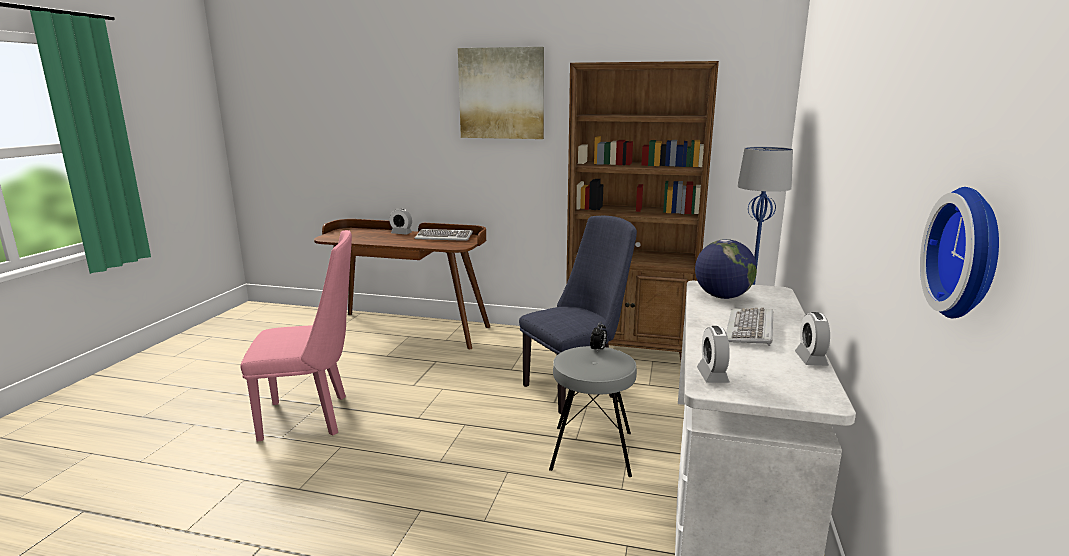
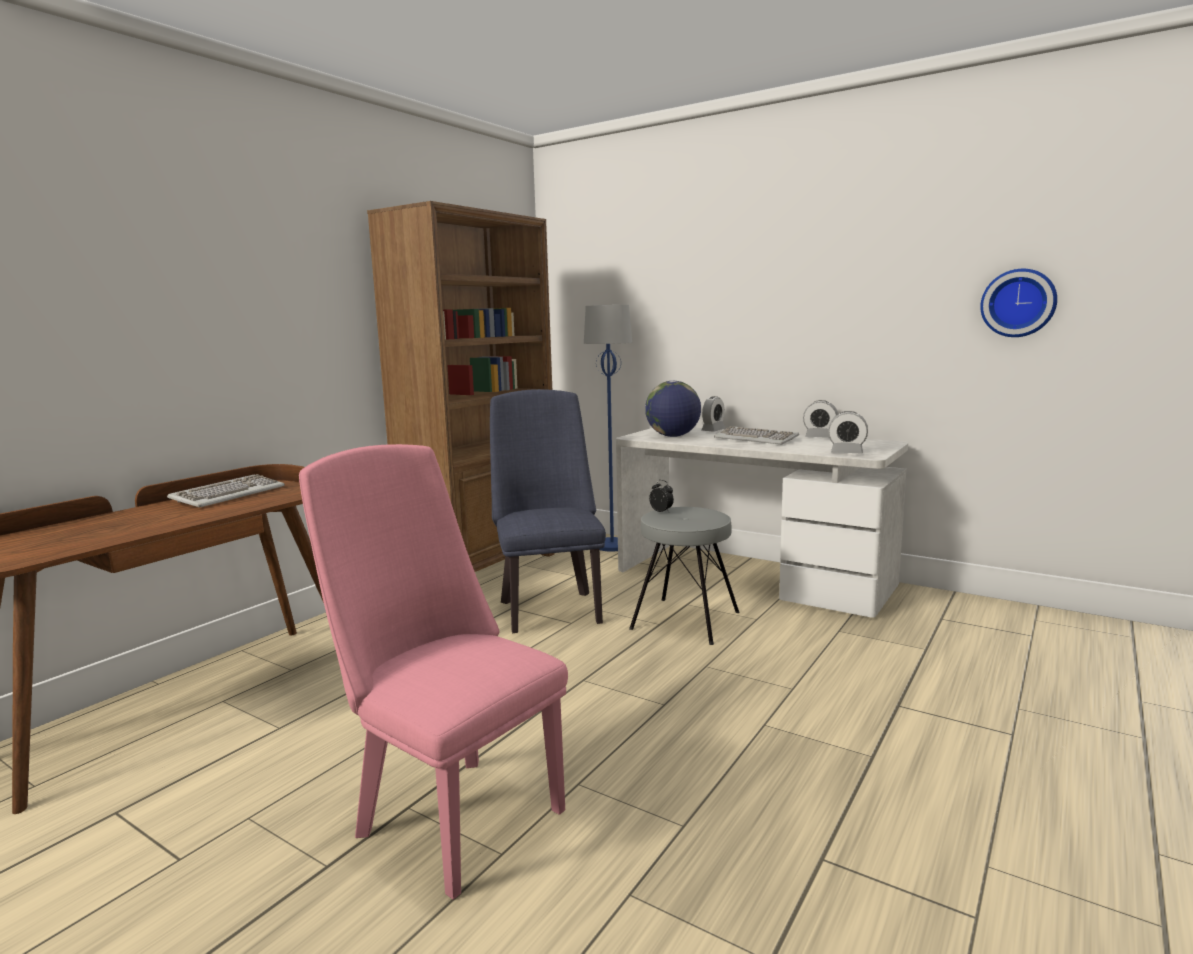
camera: 70 degrees left, 5 degrees down
(313, 416) = (450, 814): pink chair -> pink chair turned 60 degrees counterclockwise
(401, 233) = (124, 515): alarm clock -> alarm clock (713, 430)
(501, 93) = (259, 241): picture -> none

